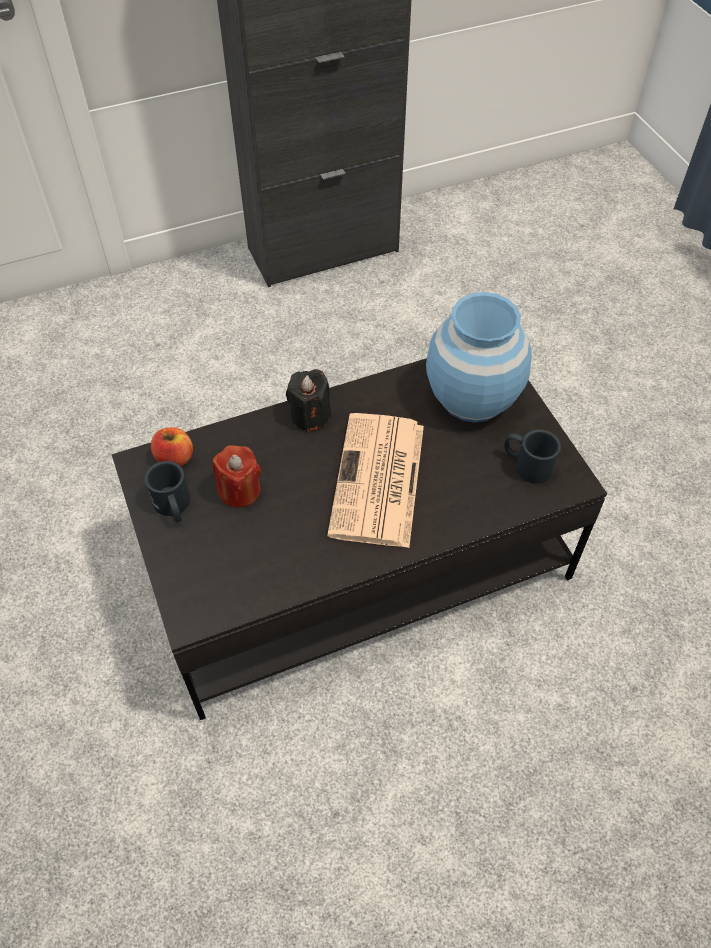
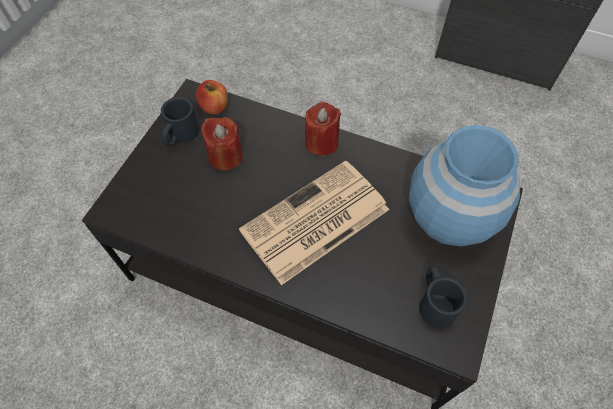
camera: 45 degrees right, 5 degrees up
(310, 416) = (321, 142): black candle -> red candle

